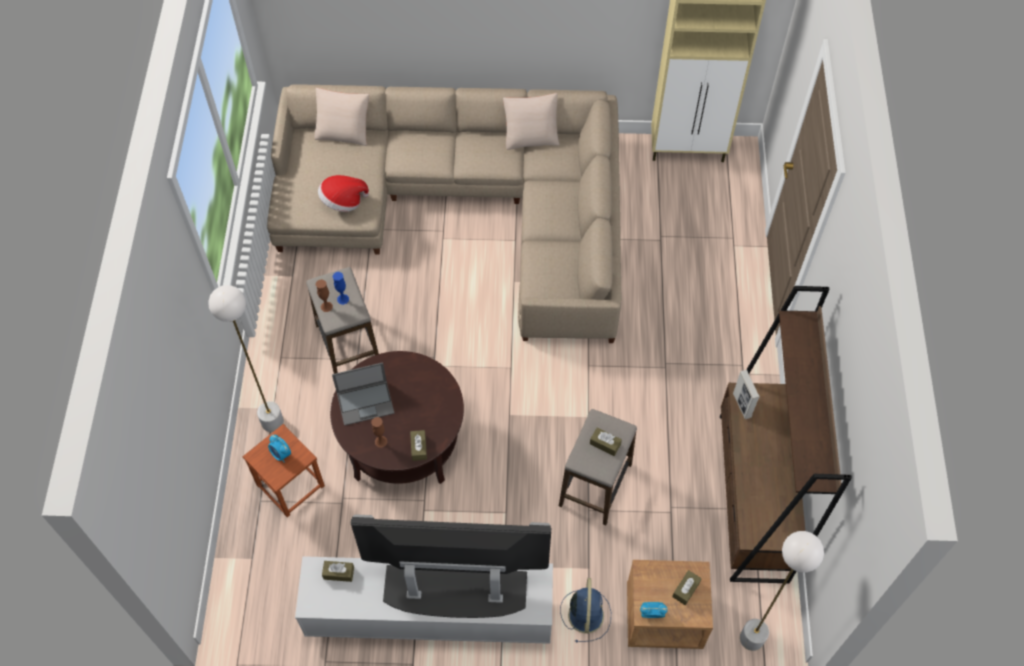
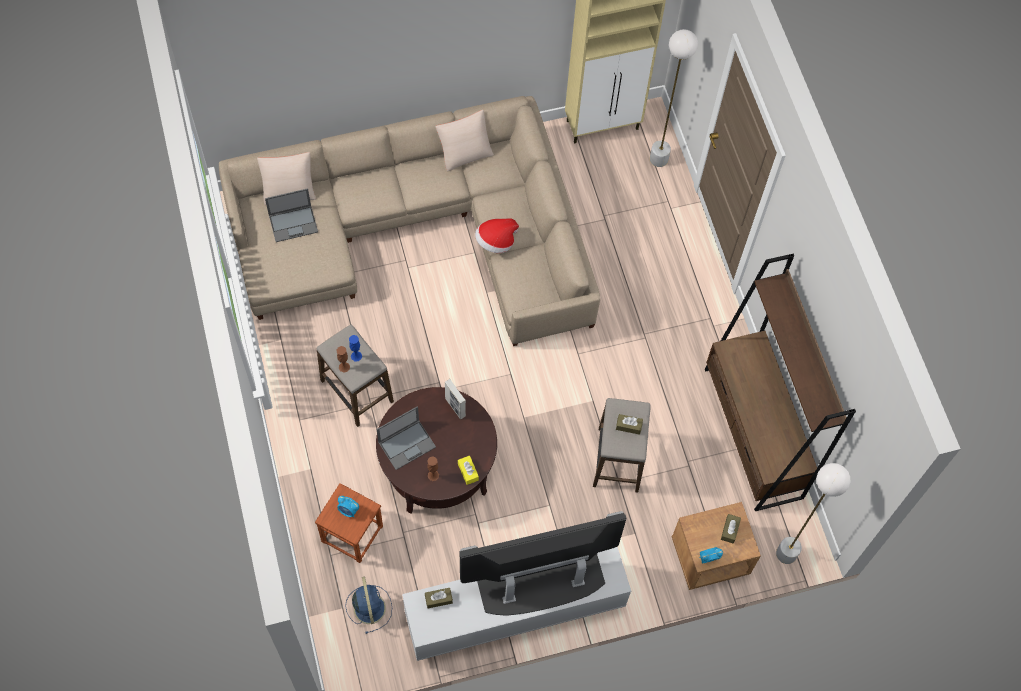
camera: 20 degrees left, 5 degrees up
(272, 422) = (314, 481): white floor lamp -> white floor lamp (659, 159)
(336, 162) = (294, 223): none -> laptop
(343, 201) = (314, 260): hat -> hat (496, 242)
(419, 448) = (468, 472): brown tissue box -> yellow tissue box
(586, 614) = (645, 572): blue fan -> blue fan (369, 607)
(742, 405) = (730, 360): picture frame -> picture frame (455, 407)

